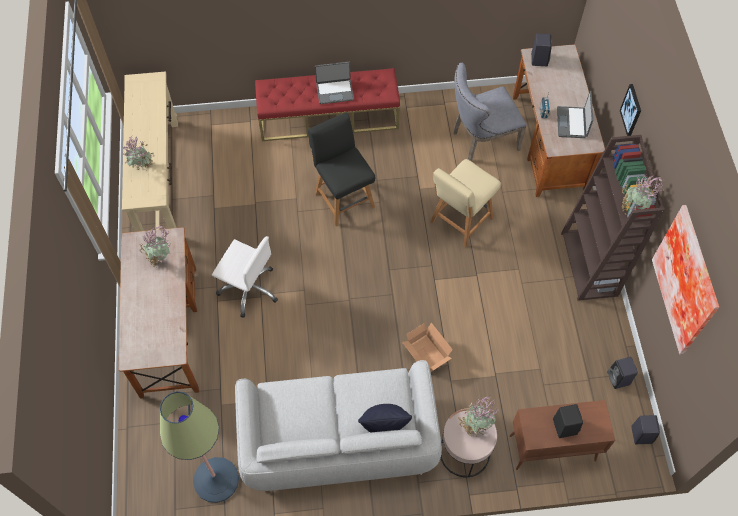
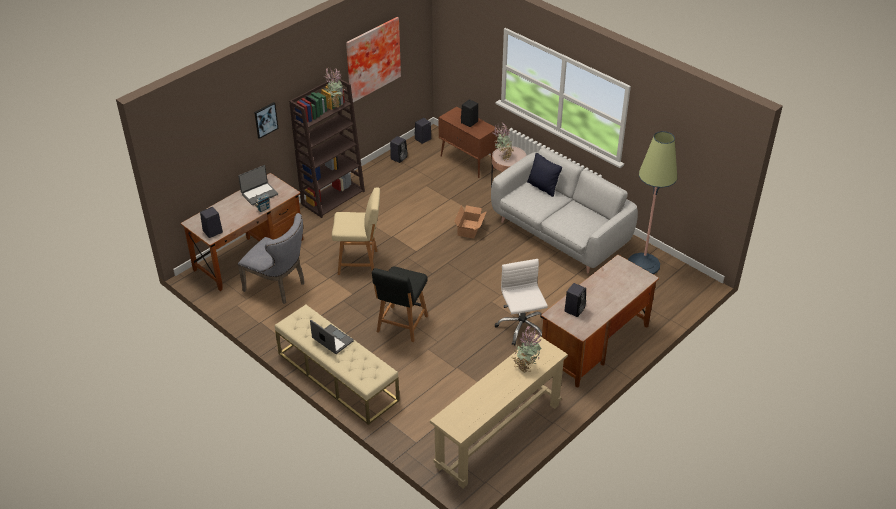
camera: 130 degrees left, 20 degrees down
(161, 259) = (574, 309): potted plant -> black speaker
(329, 118) = (337, 376): red bench -> beige bench

